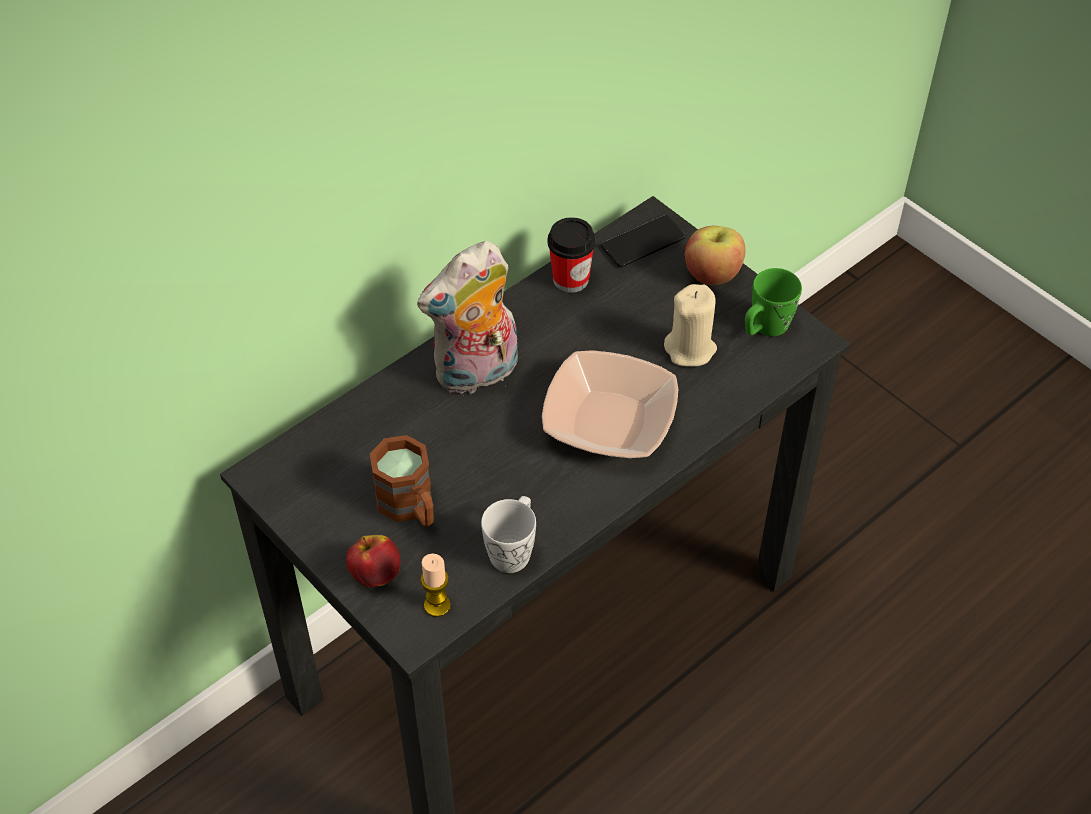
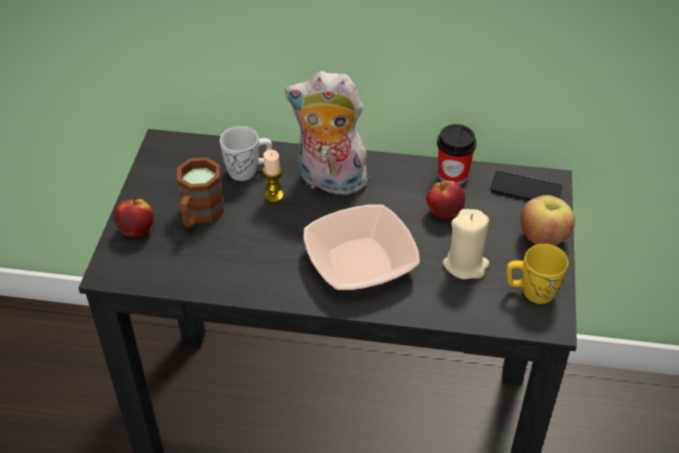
camera: 50 degrees right, 5 degrees down
(437, 605) = (138, 269): candle -> candle (274, 196)
(513, 549) = (212, 278): white mug -> white mug (248, 170)
(611, 318) = (444, 212): none -> apple
(765, 328) = (531, 291): green mug -> yellow mug

